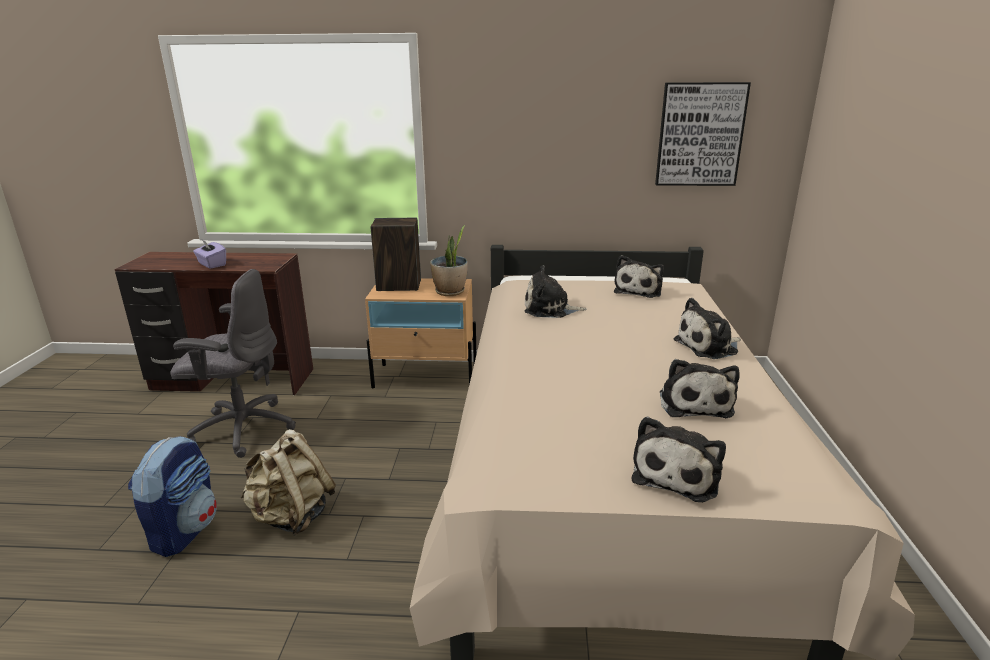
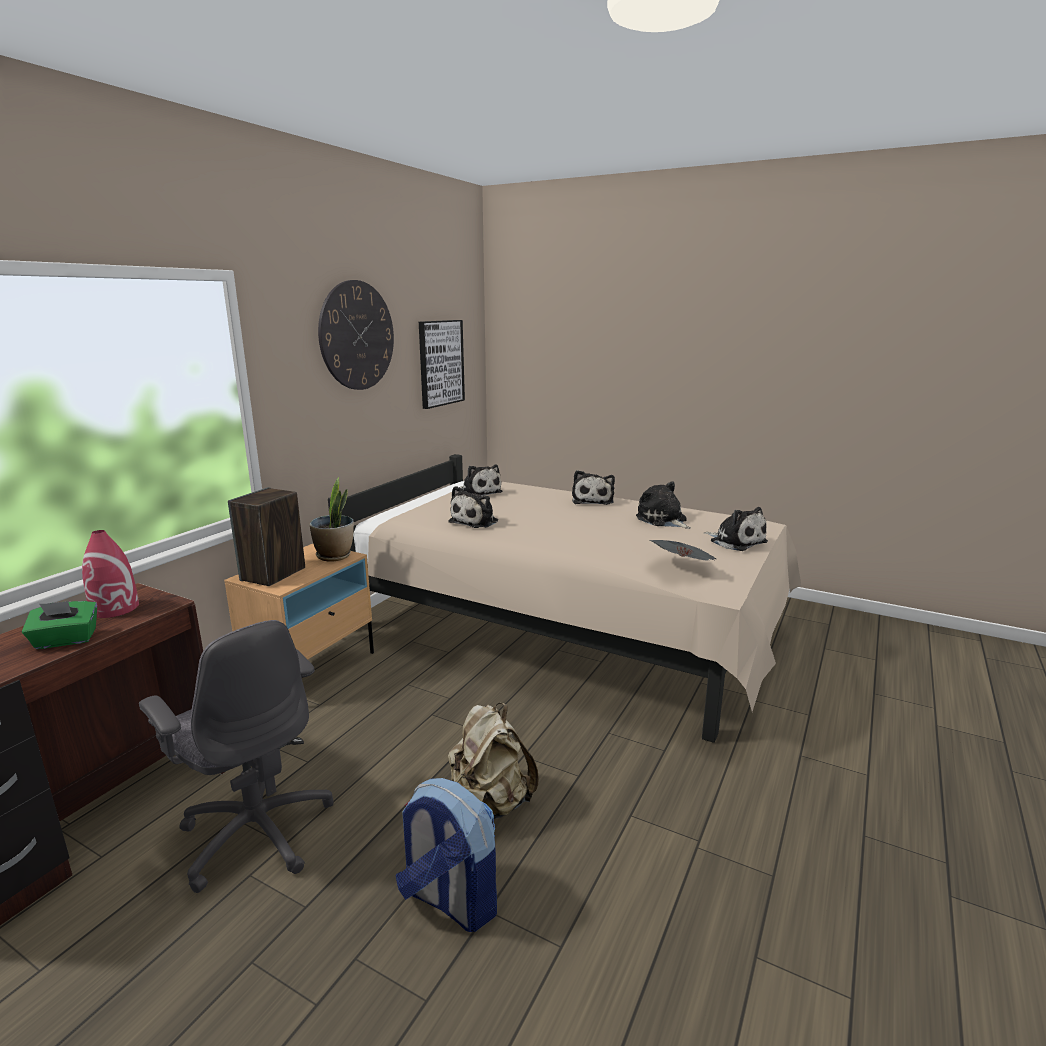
camera: 65 degrees left, 5 degrees down
(212, 264) = (65, 640): purple tissue box -> green tissue box
(242, 429) = (257, 831): grey office chair -> grey office chair turned 105 degrees clockwise
(256, 260) = (115, 608): none -> red vase
(522, 443) = (683, 568): none -> newspaper
(559, 95) = (357, 336): none -> wall clock
(694, 403) = (663, 520): plush toy -> plush toy turned 150 degrees counterclockwise

